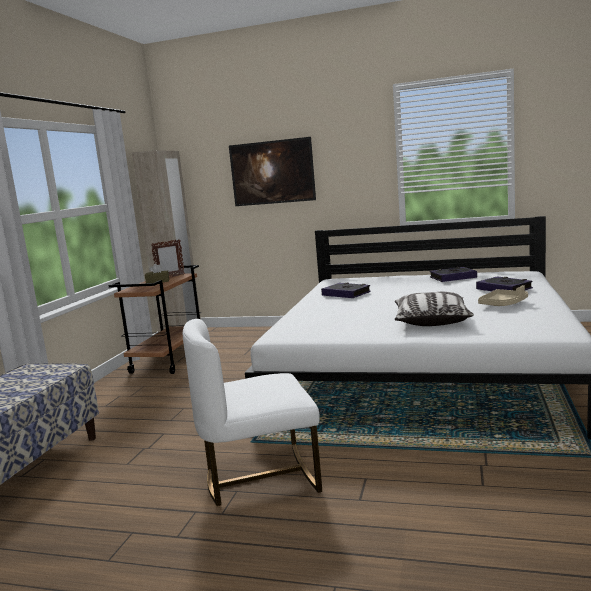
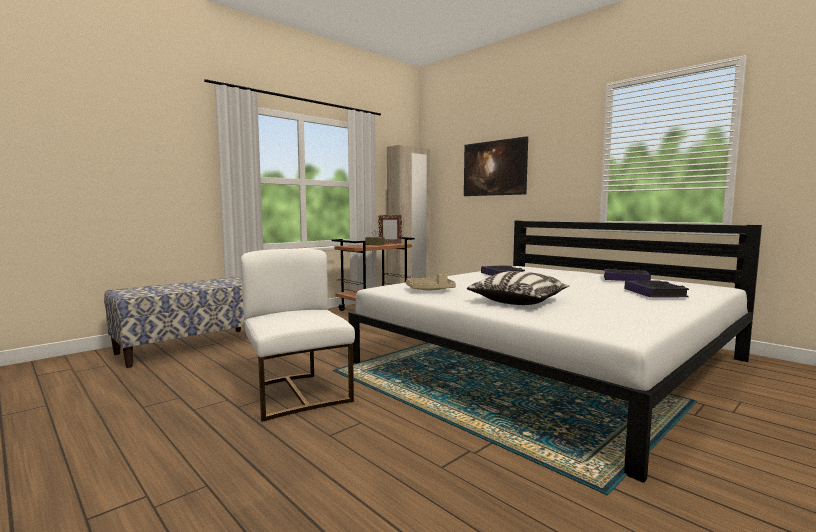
camera: 30 degrees right, 5 degrees down
(260, 477) = (298, 394): white chair -> white chair turned 45 degrees clockwise
(503, 304) = (622, 303): beige tray -> beige tray (430, 290)

